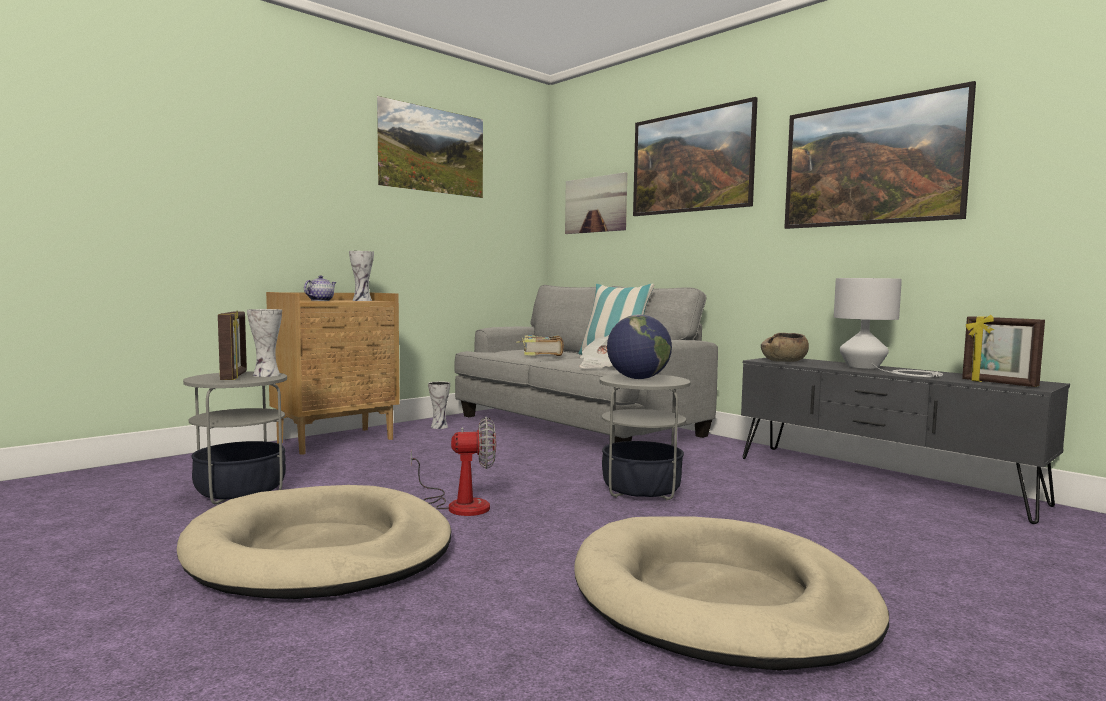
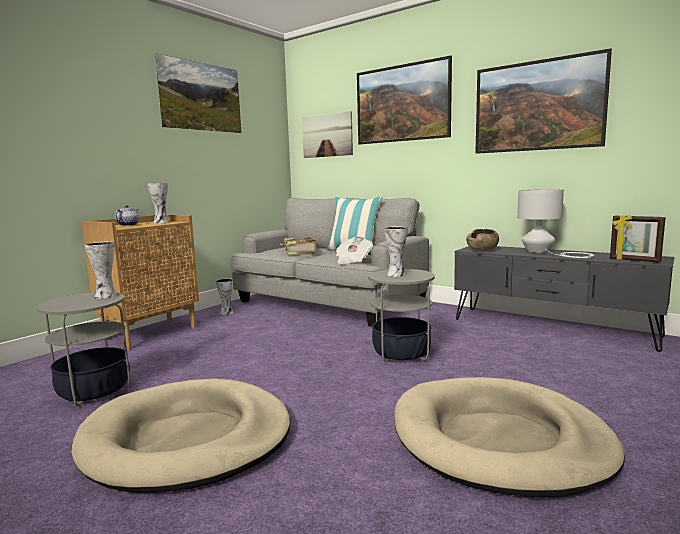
camera: 10 degrees left, 5 degrees up
(235, 376) = (80, 300): picture frame -> none
(459, 504) = (275, 382): fan -> none
(638, 378) = (396, 274): globe -> vase

